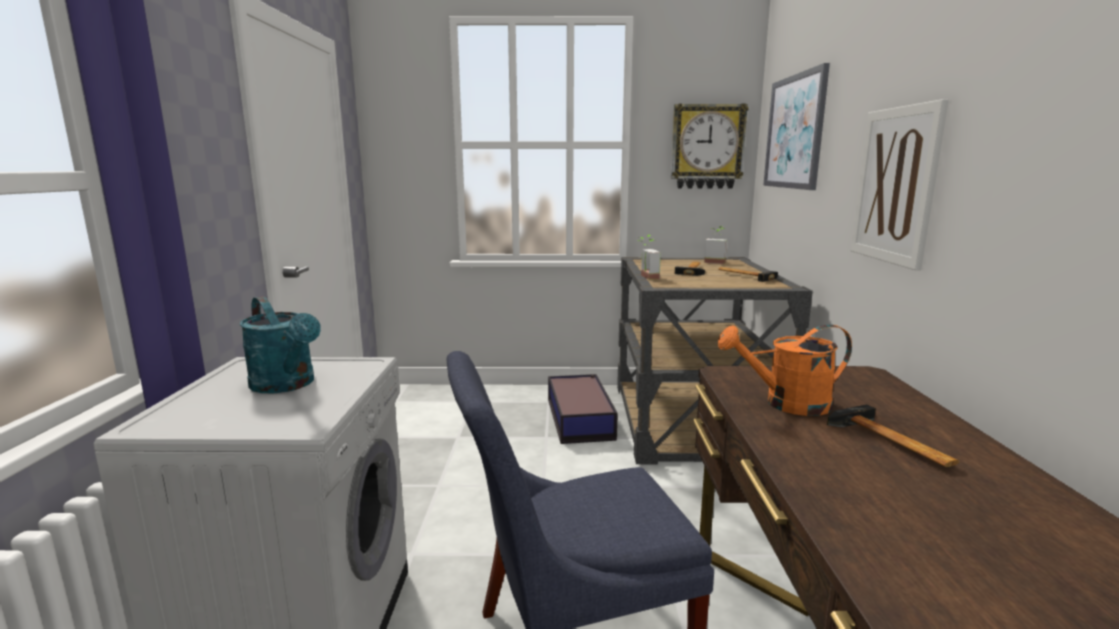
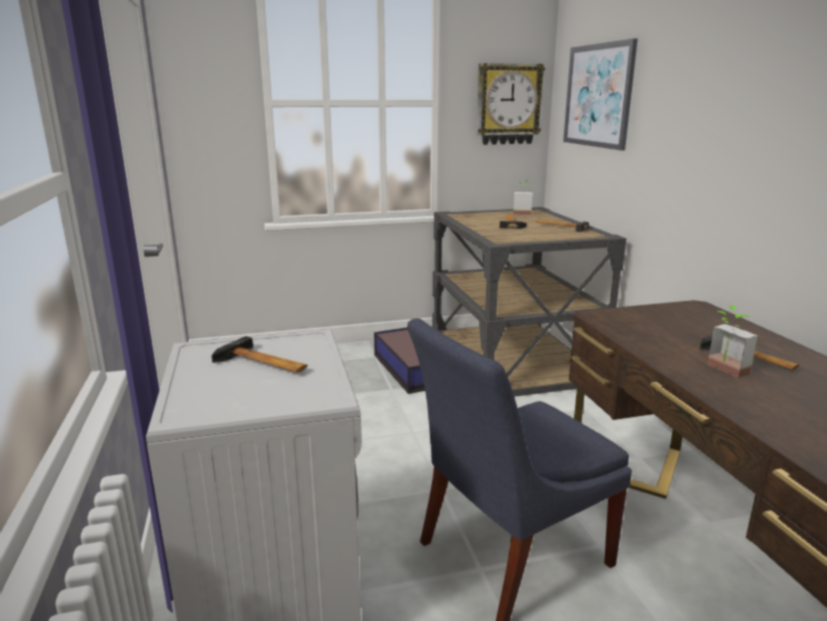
camera: 15 degrees left, 5 degrees up
(287, 385) = (263, 364): turquoise watering can -> hammer
(645, 277) = (478, 233): potted plant -> potted plant (723, 370)
(786, 404) = (659, 336): orange watering can -> none
(895, 185) = (710, 153): picture -> none

